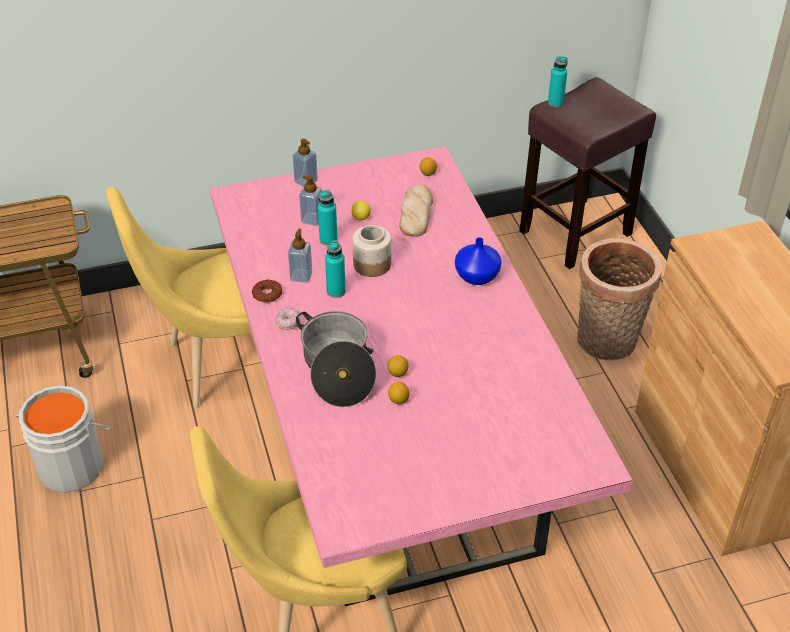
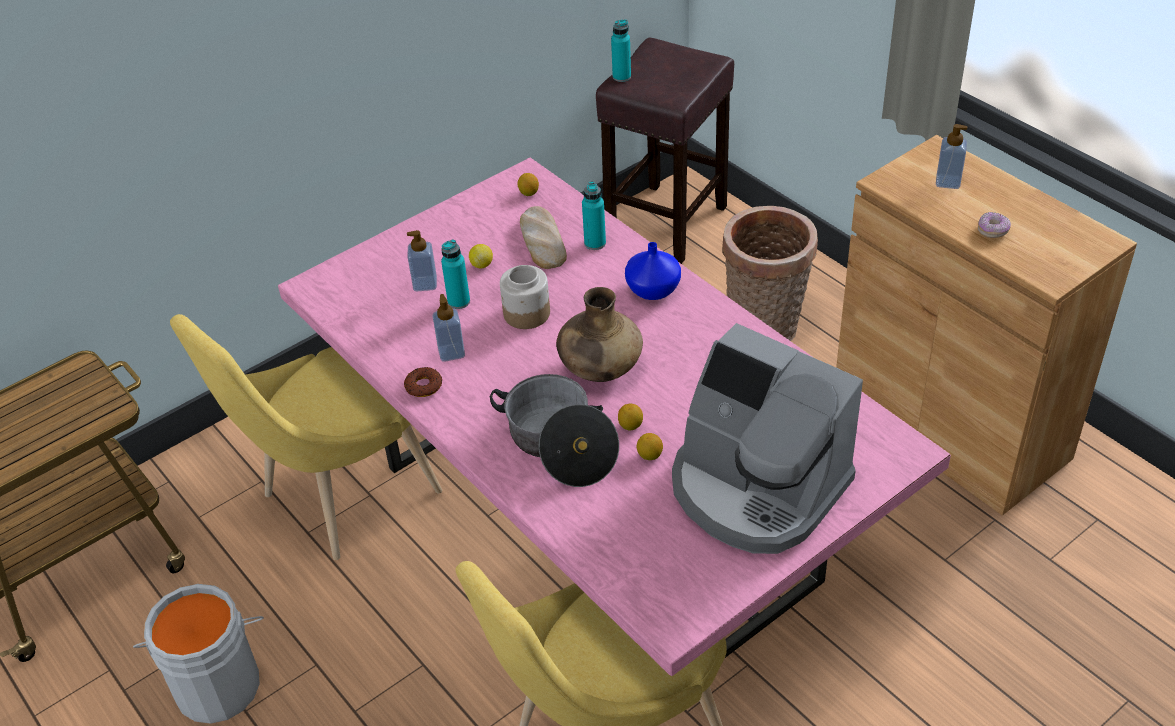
camera: 20 degrees left, 0 degrees up
(288, 323) = (469, 411): donut -> donut (992, 231)
(306, 181) = (391, 243): soap dispenser -> soap dispenser (948, 182)
(336, 291) = (503, 357): turquoise bottle -> turquoise bottle (595, 243)
(400, 324) = (600, 369): none -> brown vase
(463, 452) = (756, 488): none -> coffee machine

